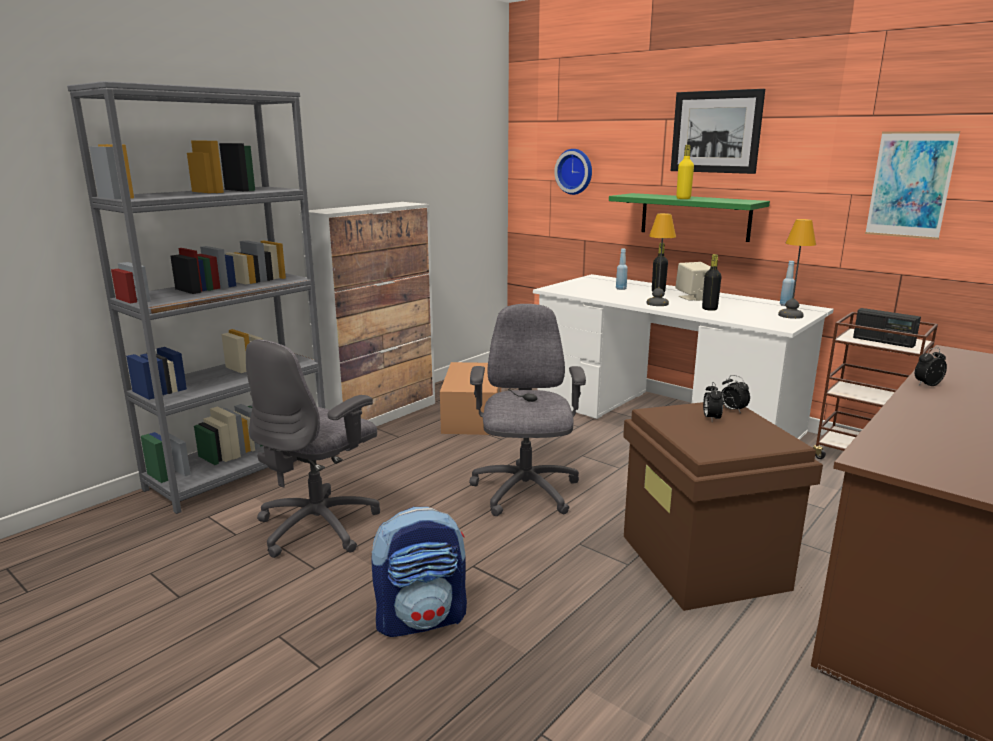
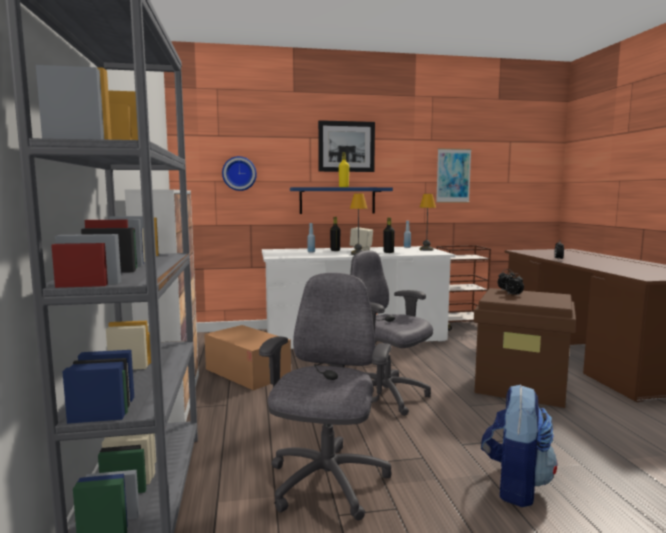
camera: 50 degrees left, 10 degrees down
(320, 526) = (326, 483): grey office chair -> grey office chair turned 150 degrees counterclockwise
(694, 216) = (337, 200): green shelf -> blue shelf
(883, 341) = (465, 257): radio -> none

